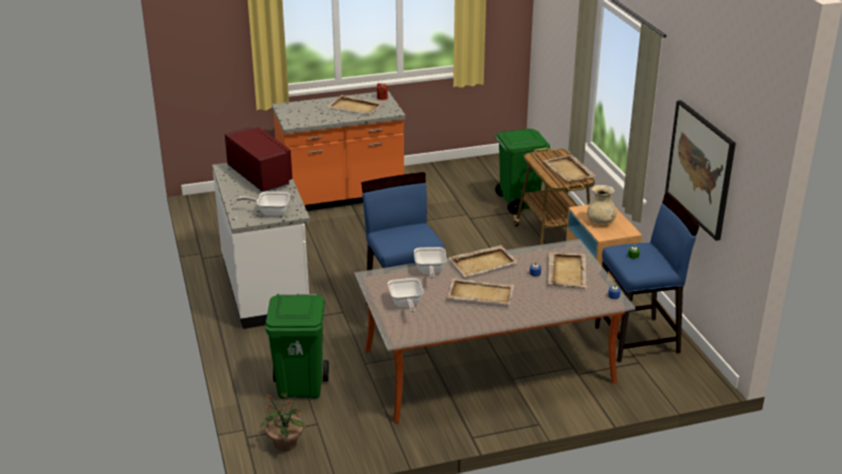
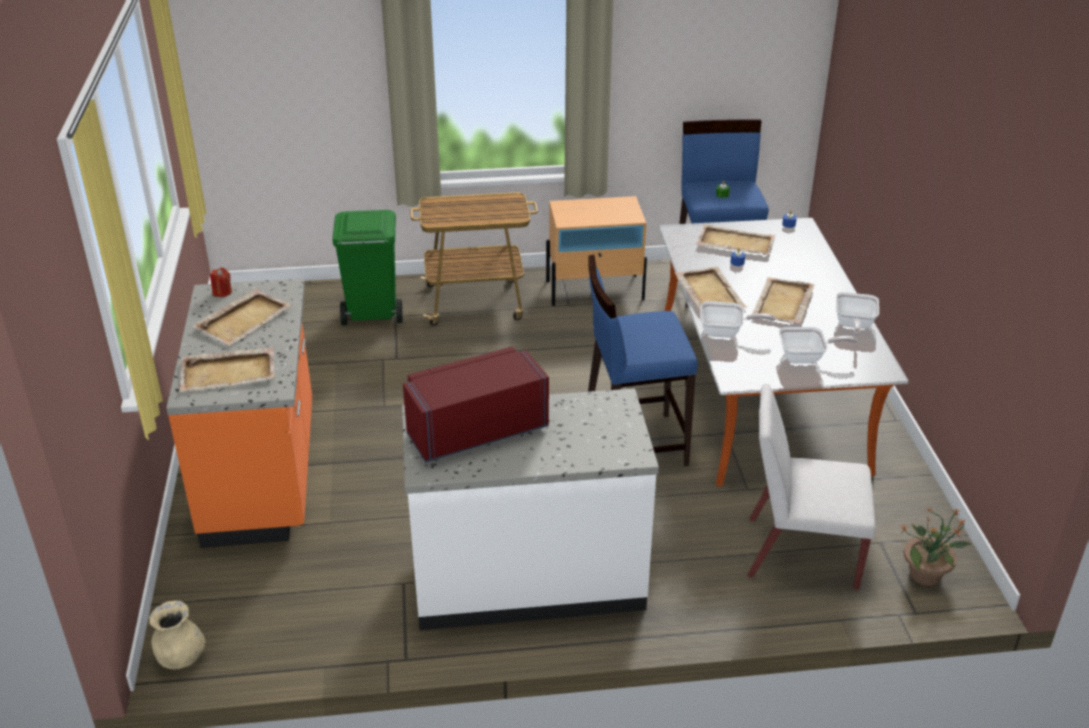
camera: 80 degrees left, 5 degrees up
(270, 212) = (610, 424): frying pan -> frying pan (853, 325)
(301, 387) = (800, 553): green trash can -> white chair
(569, 170) = (487, 203): beige tray -> beige tray (229, 372)
(600, 222) = (600, 214): beige vase -> beige vase (181, 658)
(700, 168) = (702, 74): picture -> none

